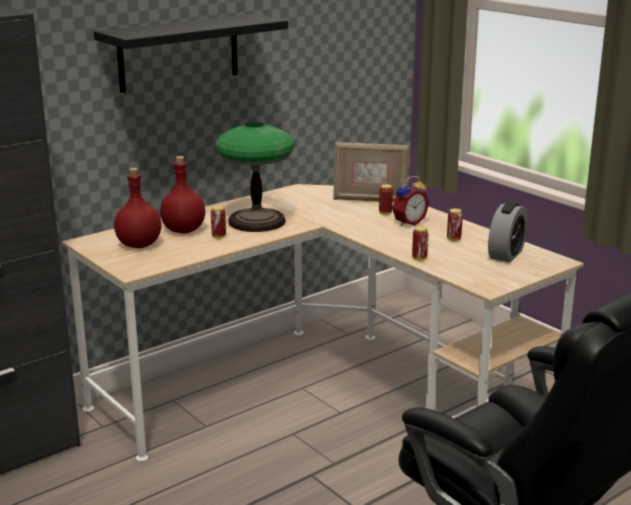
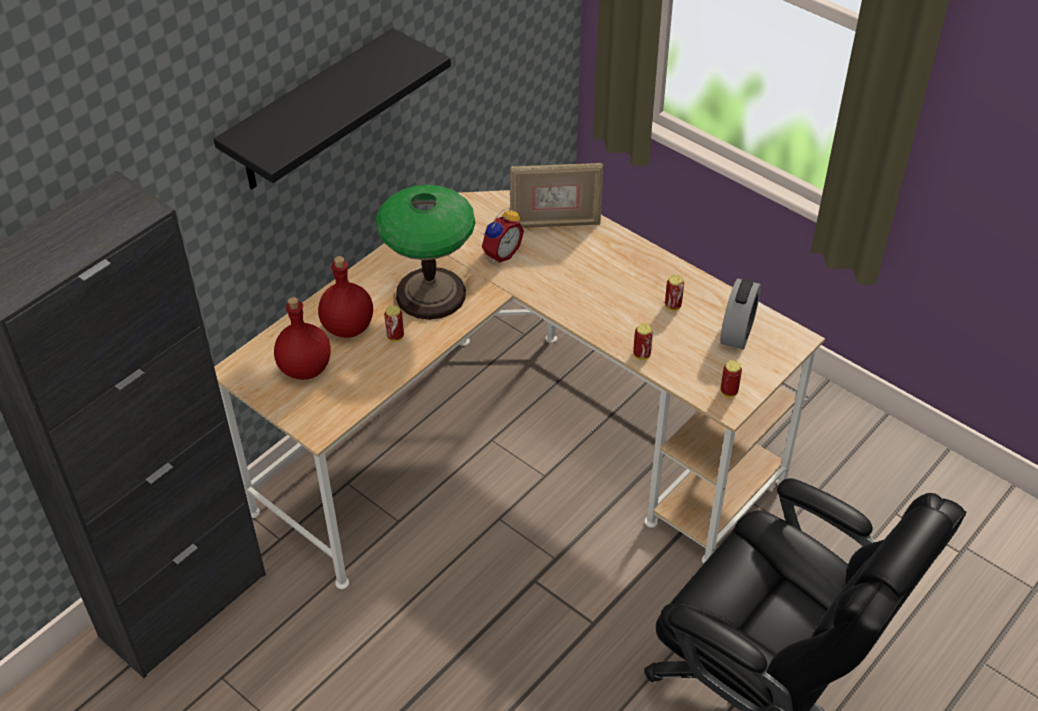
camera: 10 degrees left, 25 degrees up
(385, 213) = (581, 254): can -> can (729, 392)
(408, 222) = (612, 273): alarm clock -> alarm clock (500, 253)

